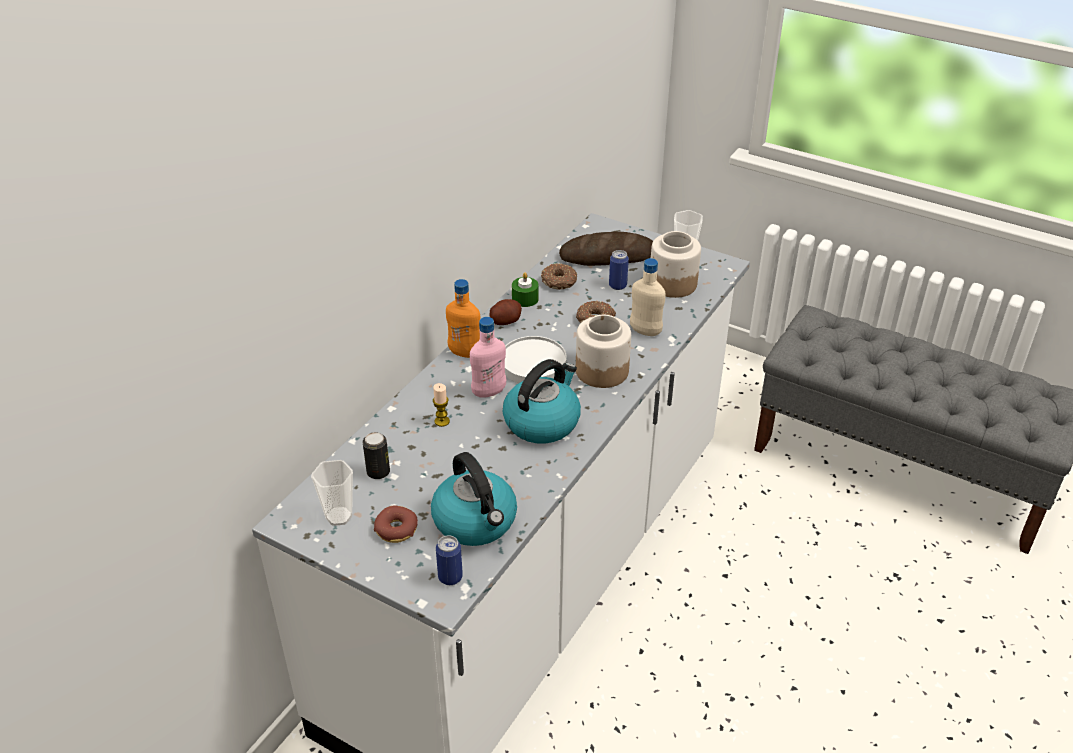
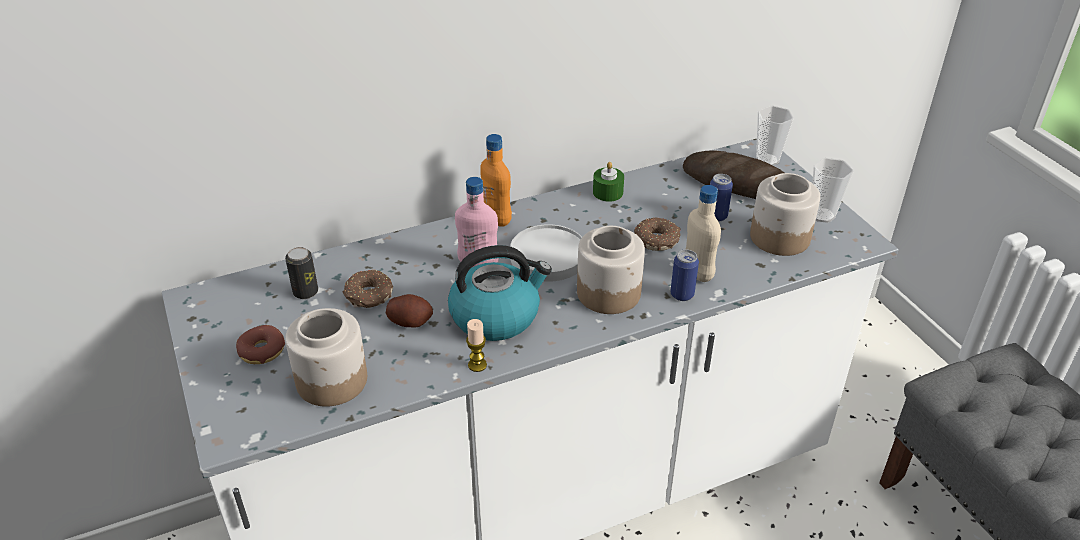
camera: 35 degrees right, 0 degrees up
(339, 516) = (232, 315): cup -> cup (767, 160)
(442, 421) = (408, 272): candle -> candle (477, 365)
(450, 577) = (254, 420): can -> can (682, 294)
(476, 522) = (333, 380): kettle -> jar
(505, 321) = (566, 205): potato -> potato (410, 321)
(559, 282) = (659, 189): donut -> donut (369, 296)

